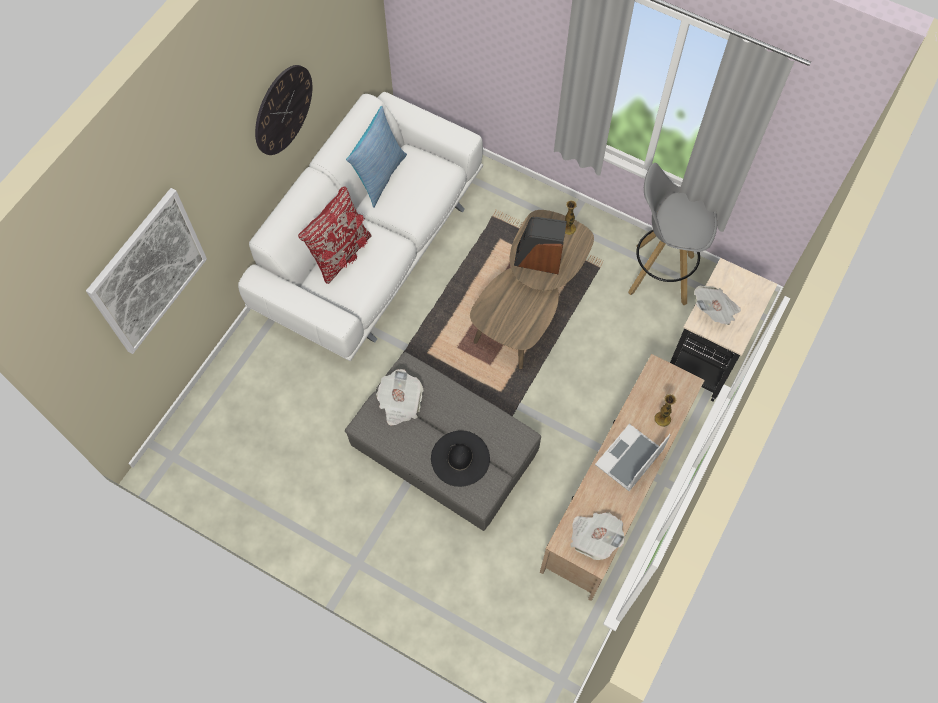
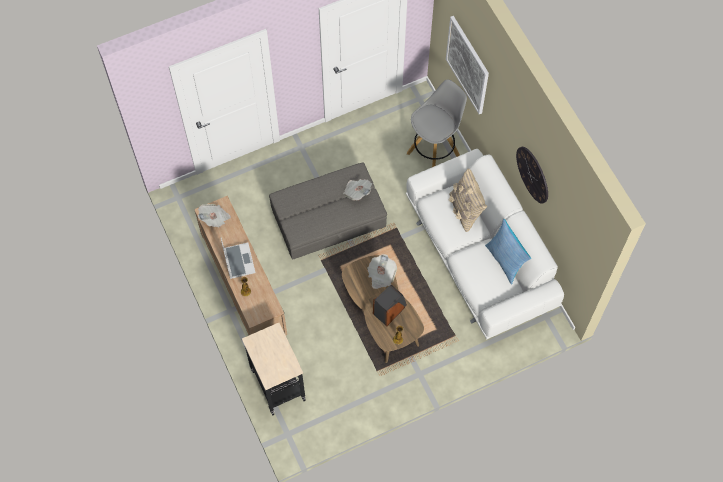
camera: 125 degrees right, 0 degrees up
(341, 254) = (464, 210): red pillow -> beige pillow
(460, 458) = (306, 201): black hat -> none
(659, 273) = (348, 401): grey stool -> grey stool (434, 154)
(715, 311) = (275, 344): newspaper -> newspaper (381, 275)

